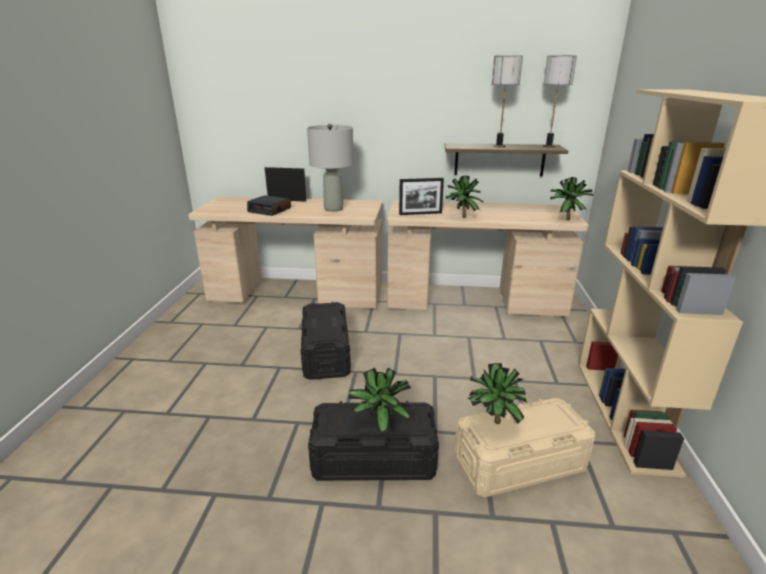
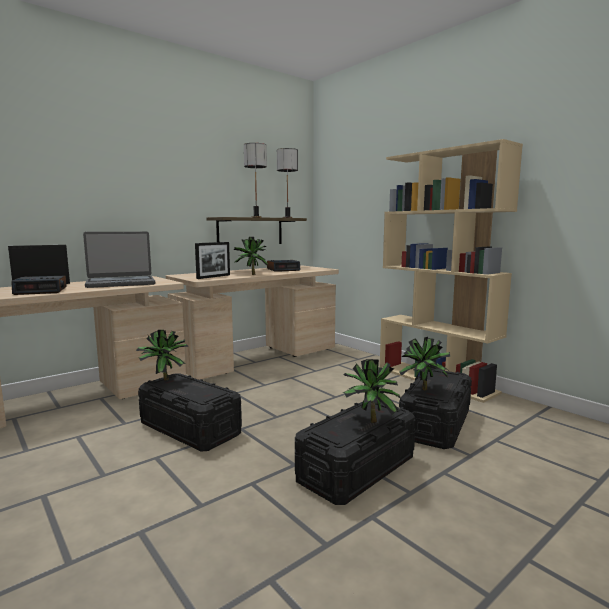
camera: 45 degrees left, 15 degrees down
(334, 209) = (120, 283): grey table lamp -> laptop
(519, 463) = (436, 424): beige storage box -> black storage box
(520, 212) = (283, 269): none -> alarm clock
(565, 219) = (319, 269): potted plant -> potted plant (163, 379)

